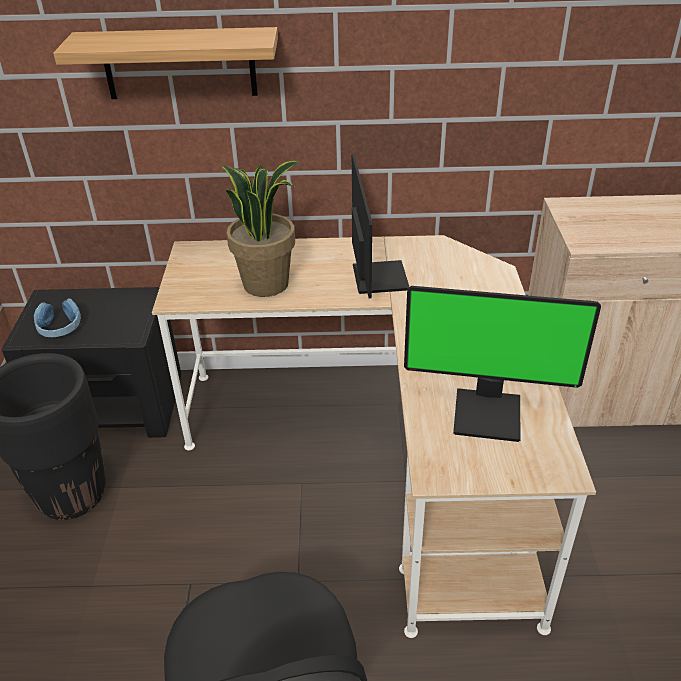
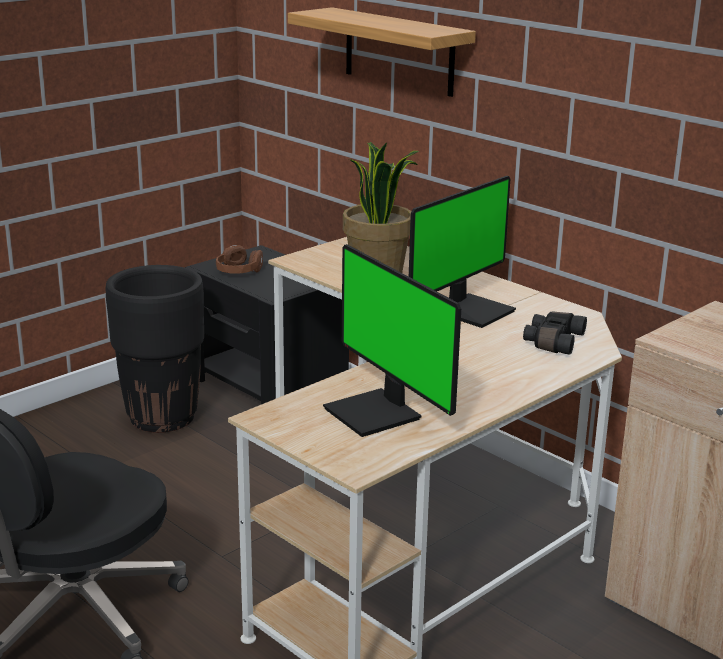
camera: 45 degrees right, 15 degrees down
(60, 327) = (239, 271): blue headphones -> brown headphones
(464, 277) = (552, 342): none -> black binoculars

